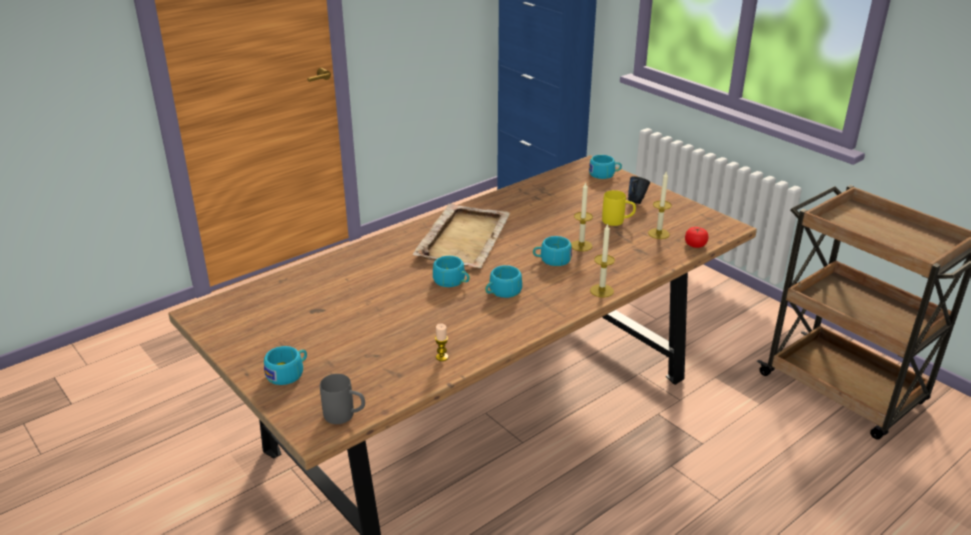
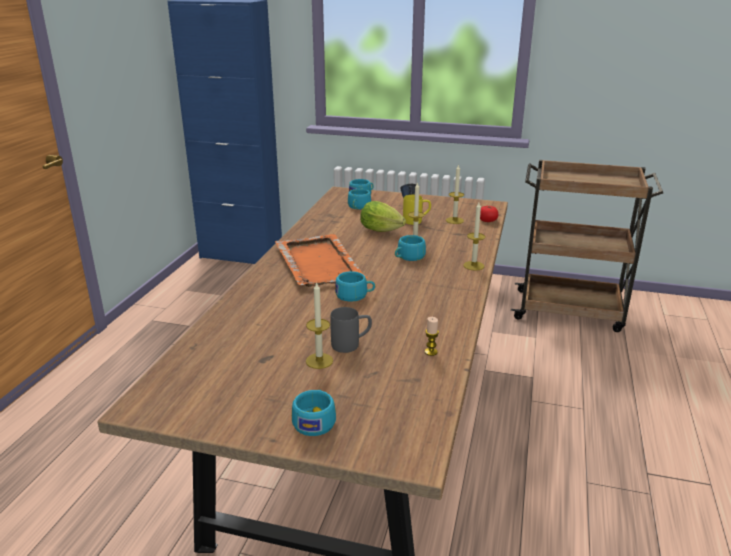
camera: 35 degrees left, 5 degrees down
(345, 416) = (422, 432): grey mug -> grey mug (351, 344)
(350, 328) = (319, 361): none -> candle
(464, 238) = (318, 263): beige tray -> orange tray
(502, 292) = (405, 290): turquoise cup -> turquoise cup (358, 207)
(568, 223) = (383, 231): none -> lettuce

